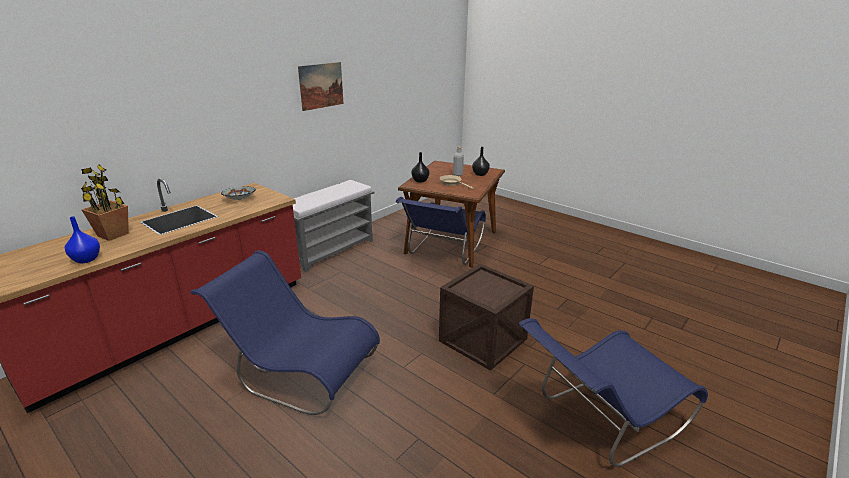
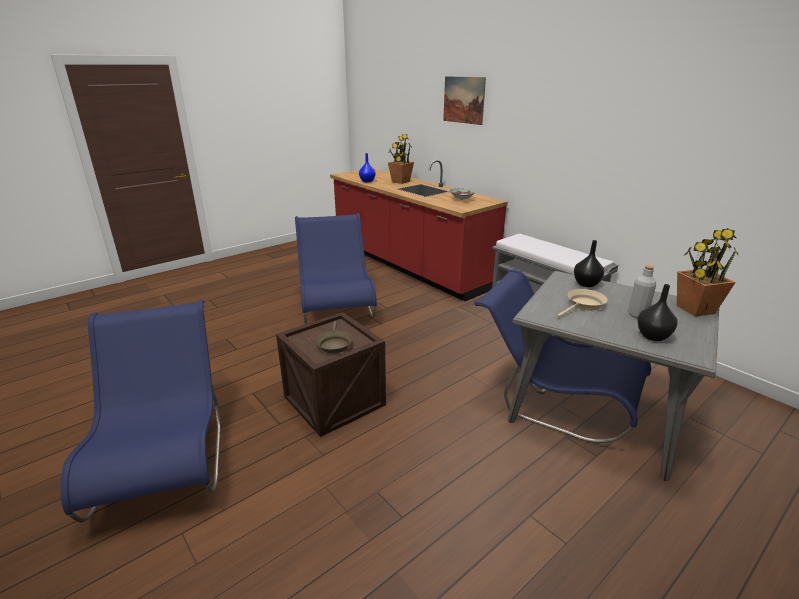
camera: 100 degrees right, 0 degrees up
(298, 373) = (336, 305): blue chair -> blue chair turned 45 degrees counterclockwise
(321, 86) = (613, 123): picture -> picture (463, 100)
(444, 164) = (695, 309): none -> potted plant
(451, 242) = (596, 413): brown dining table -> grey dining table
(491, 286) = (334, 344): none -> brown frying pan

